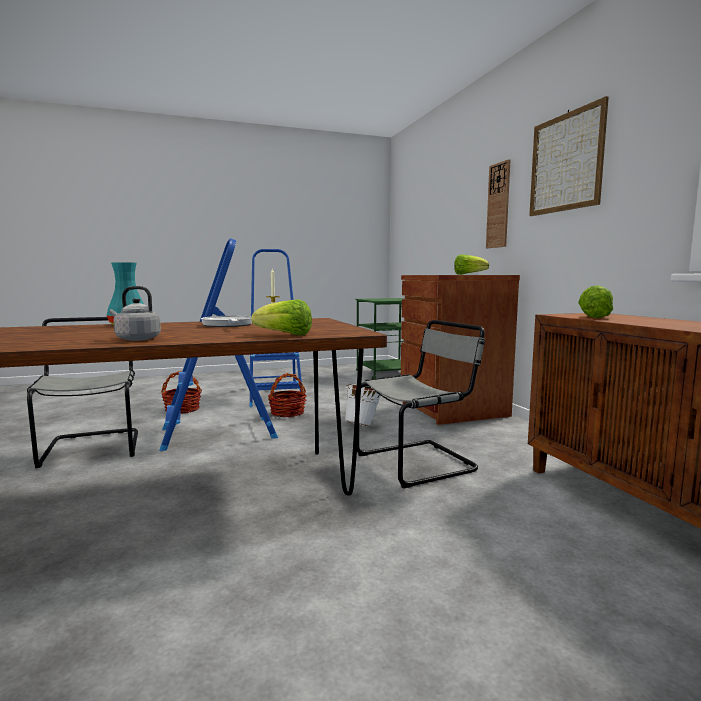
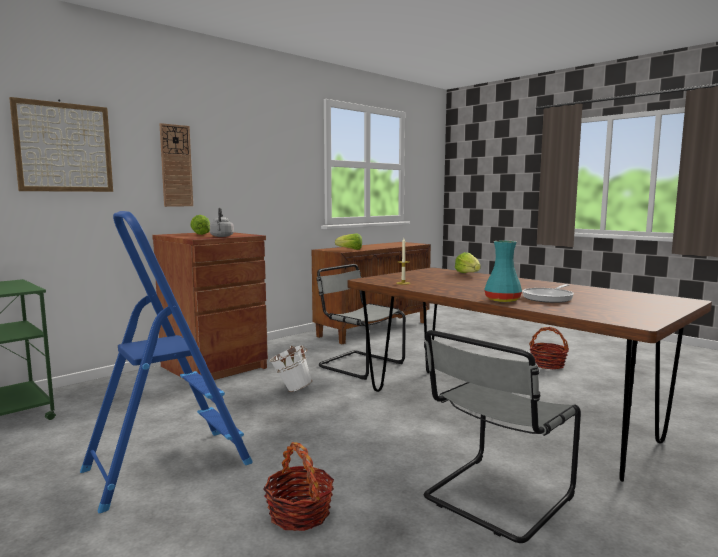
camera: 115 degrees left, 0 degrees up
(136, 339) = (541, 285): grey kettle -> grey kettle (221, 236)
(217, 433) = (374, 444): blue step ladder -> none
(228, 325) = (447, 285): frying pan -> frying pan (549, 298)
(287, 413) = (267, 431): basket -> basket (547, 364)
(566, 161) = (249, 147): picture -> picture (64, 146)

